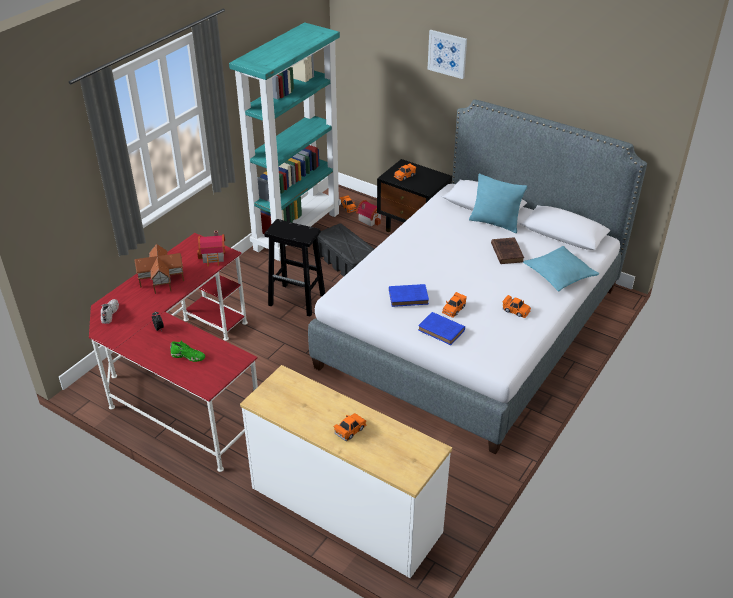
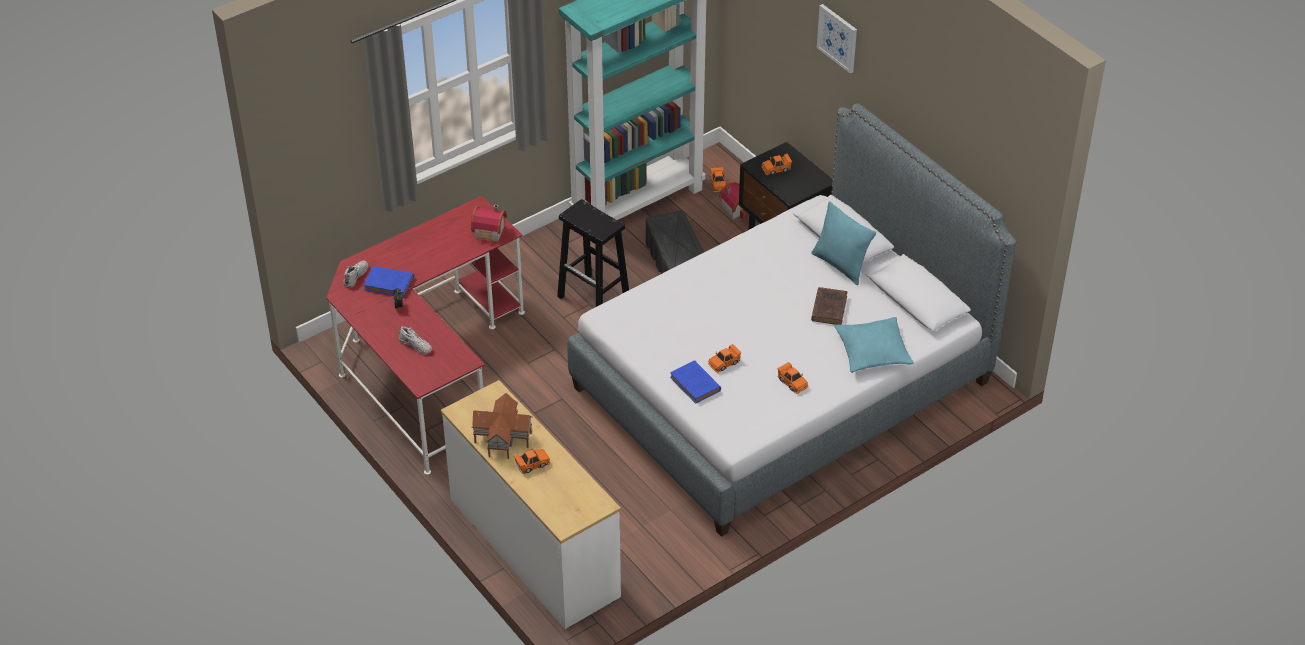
camera: 20 degrees right, 5 degrees up
(161, 280) = (422, 248): toy house -> toy house (502, 438)
(188, 356) = (416, 345): green shoe -> white shoe
(409, 297) = (682, 336): blue book -> blue book (390, 284)

